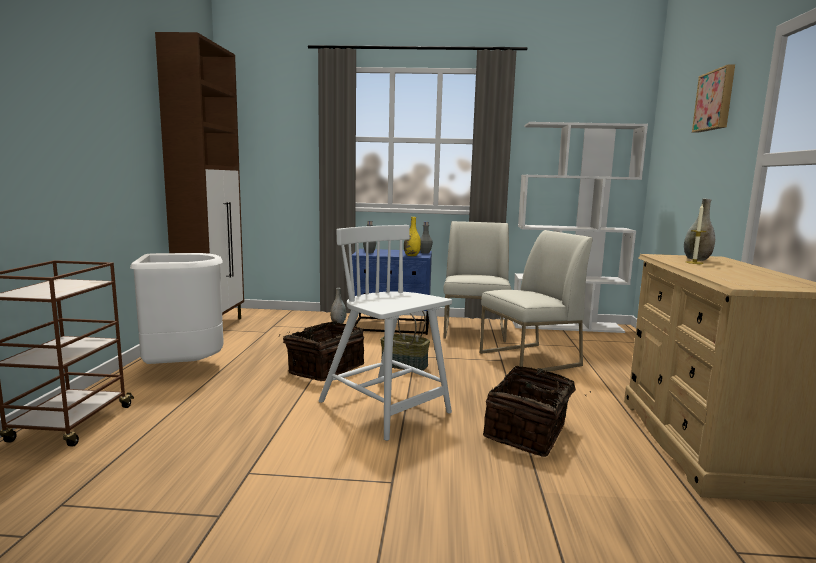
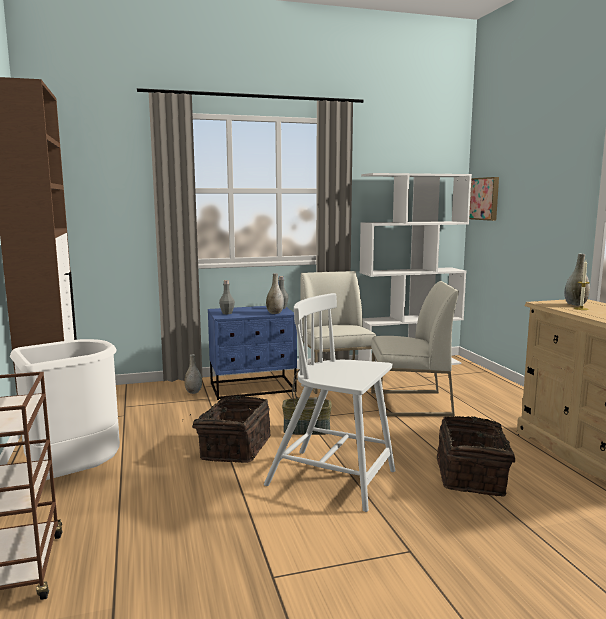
camera: 20 degrees left, 0 degrees up
(411, 255) = (275, 313): yellow vase -> grey vase
(529, 359) = (409, 404): white chair -> white chair turned 45 degrees clockwise
(715, 100) = (544, 160): picture -> picture (485, 198)

